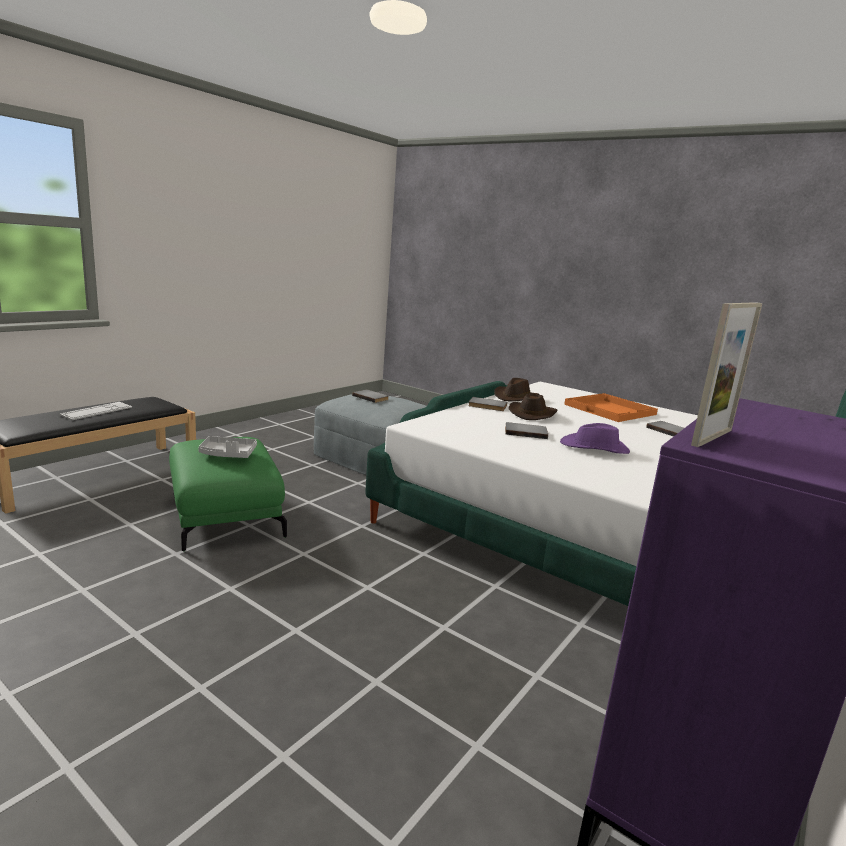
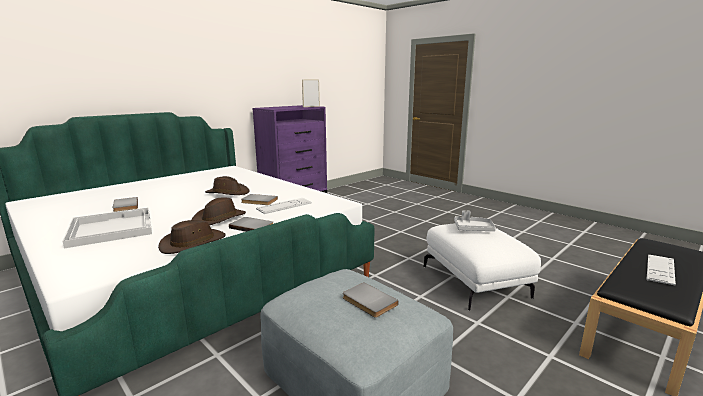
camera: 170 degrees left, 0 degrees up
(224, 516) = (476, 281): green ottoman -> white ottoman
(483, 424) = (284, 206): none -> keyboard
(595, 448) = (227, 192): purple hat -> brown hat
(611, 409) = (110, 228): orange tray -> white tray

